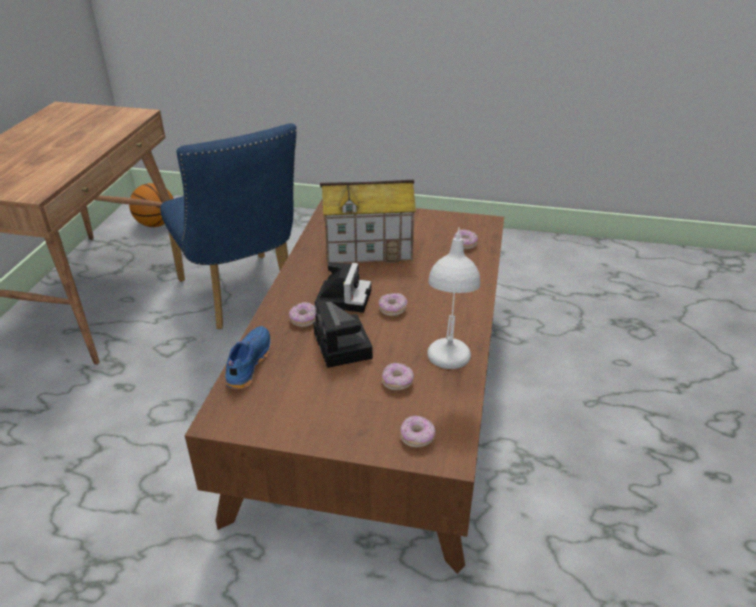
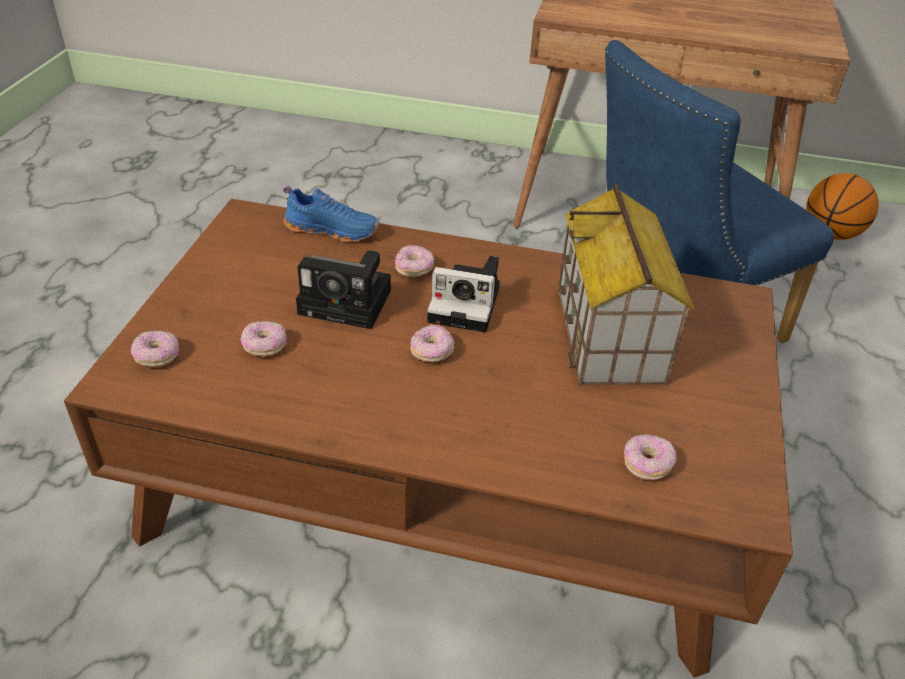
camera: 90 degrees right, 5 degrees up
(344, 347) = (349, 302): camera -> camera turned 150 degrees counterclockwise
(446, 366) = (284, 398): white table lamp -> none

